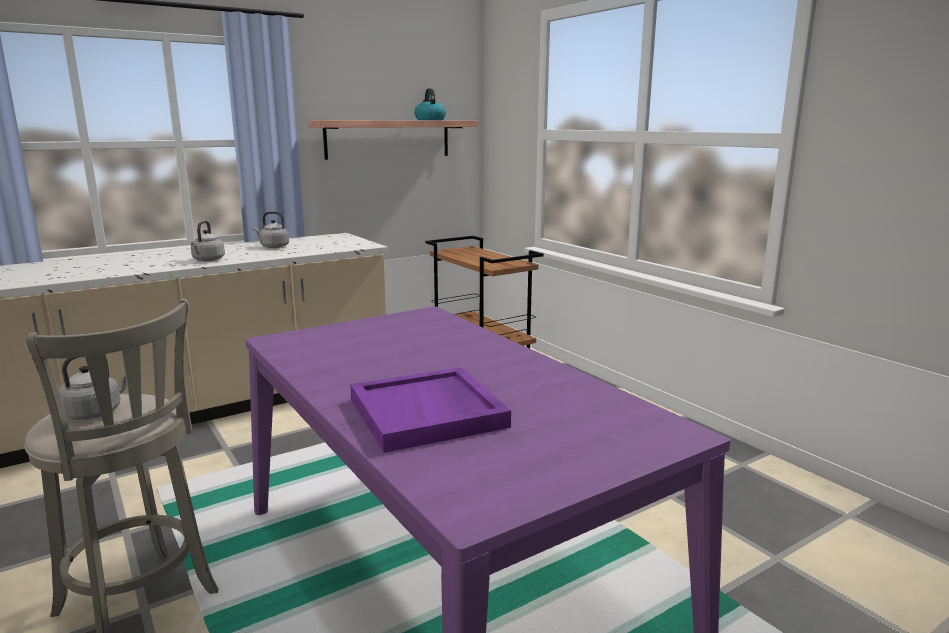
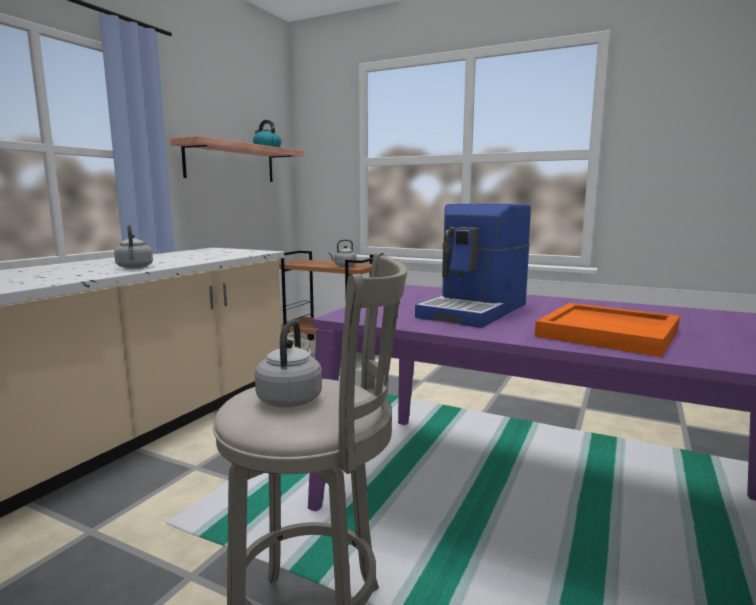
camera: 30 degrees left, 5 degrees down
(273, 246) = (173, 257): grey kettle -> grey kettle (344, 266)
(393, 356) = (475, 311): none -> coffee machine
(428, 413) = (609, 333): purple tray -> orange tray

